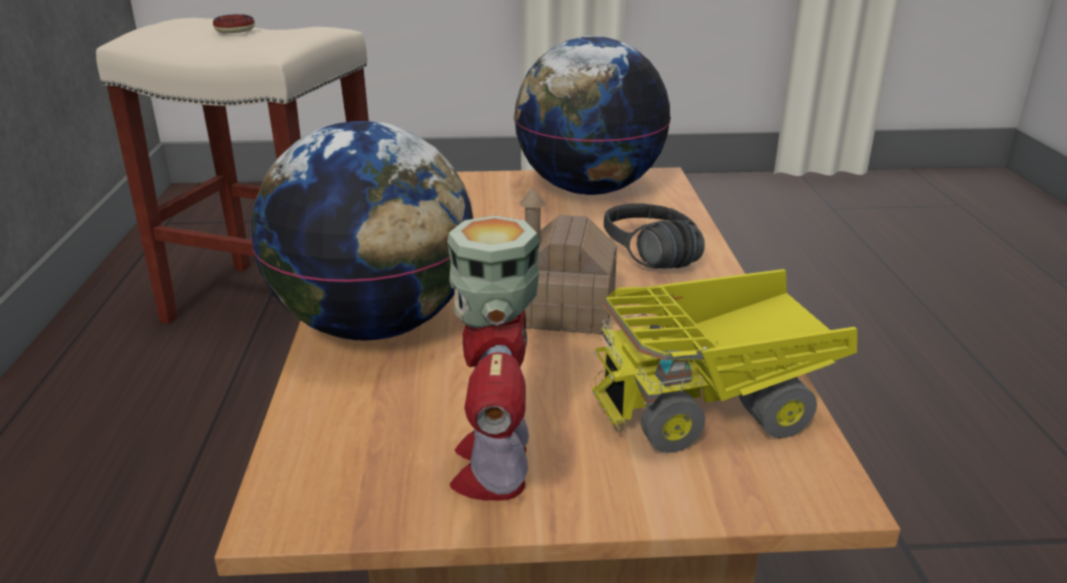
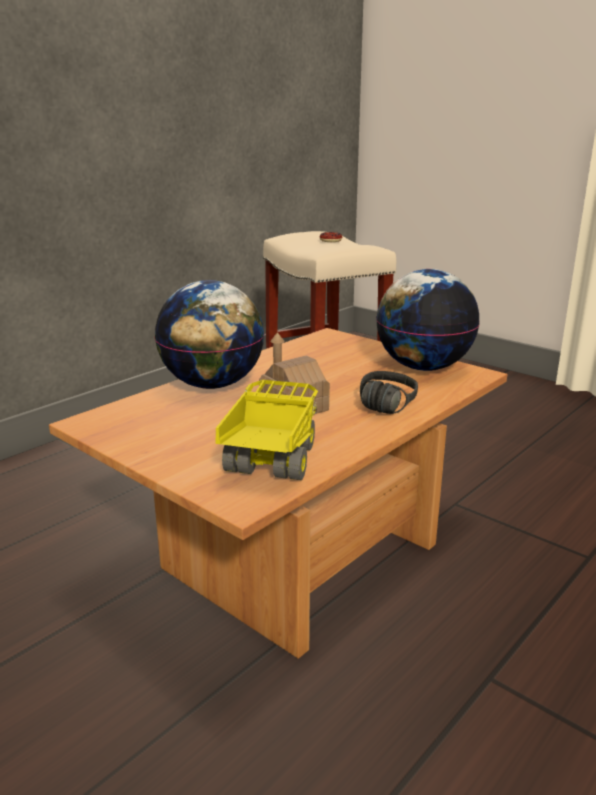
camera: 45 degrees right, 5 degrees down
(495, 465) = (157, 440): toy robot -> none
(715, 405) = (270, 462): toy truck -> toy truck turned 75 degrees clockwise

